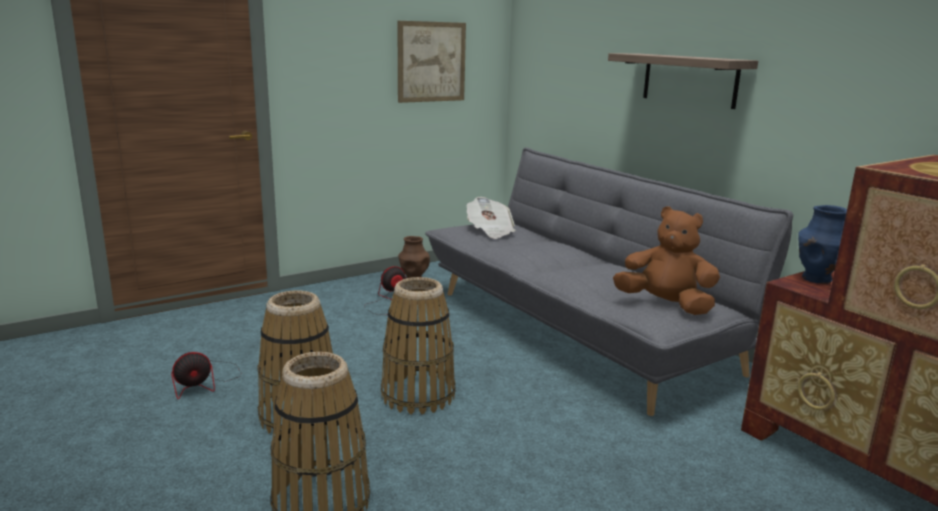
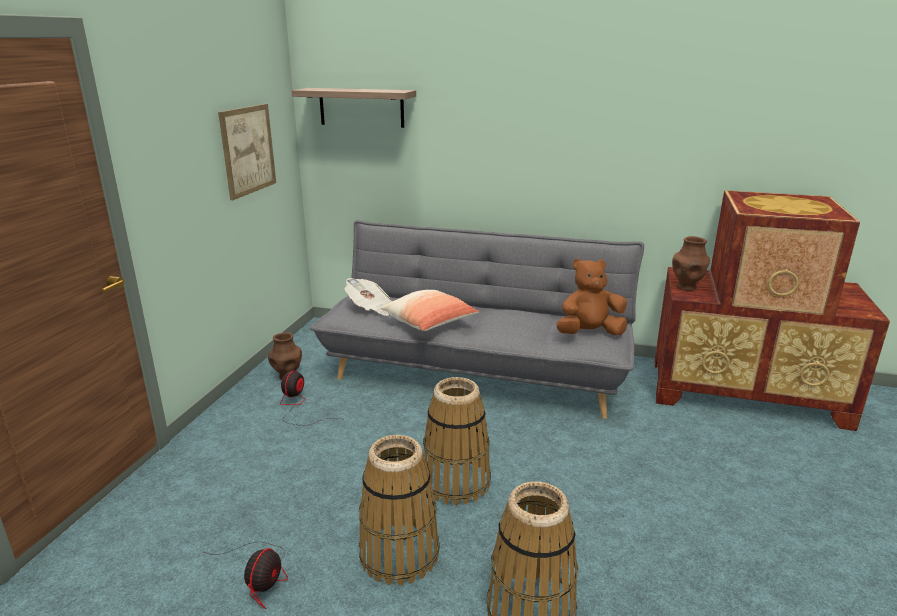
camera: 40 degrees left, 5 degrees up
(519, 252) = (430, 322): none -> pillow
(689, 80) = (521, 147): shelf -> shelf (361, 107)
(817, 279) = (686, 287): blue vase -> brown vase

